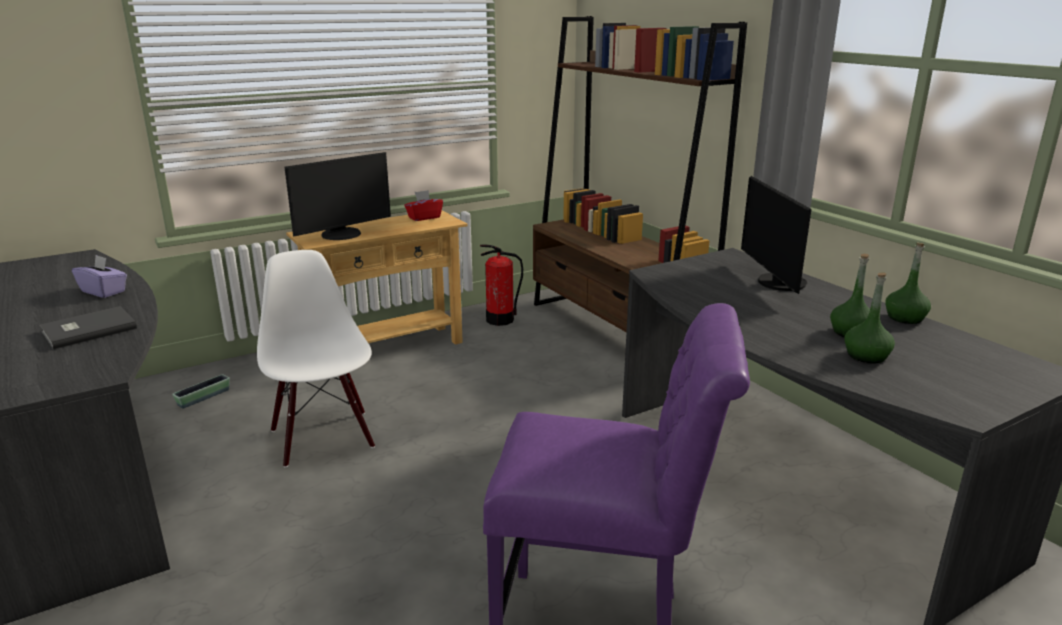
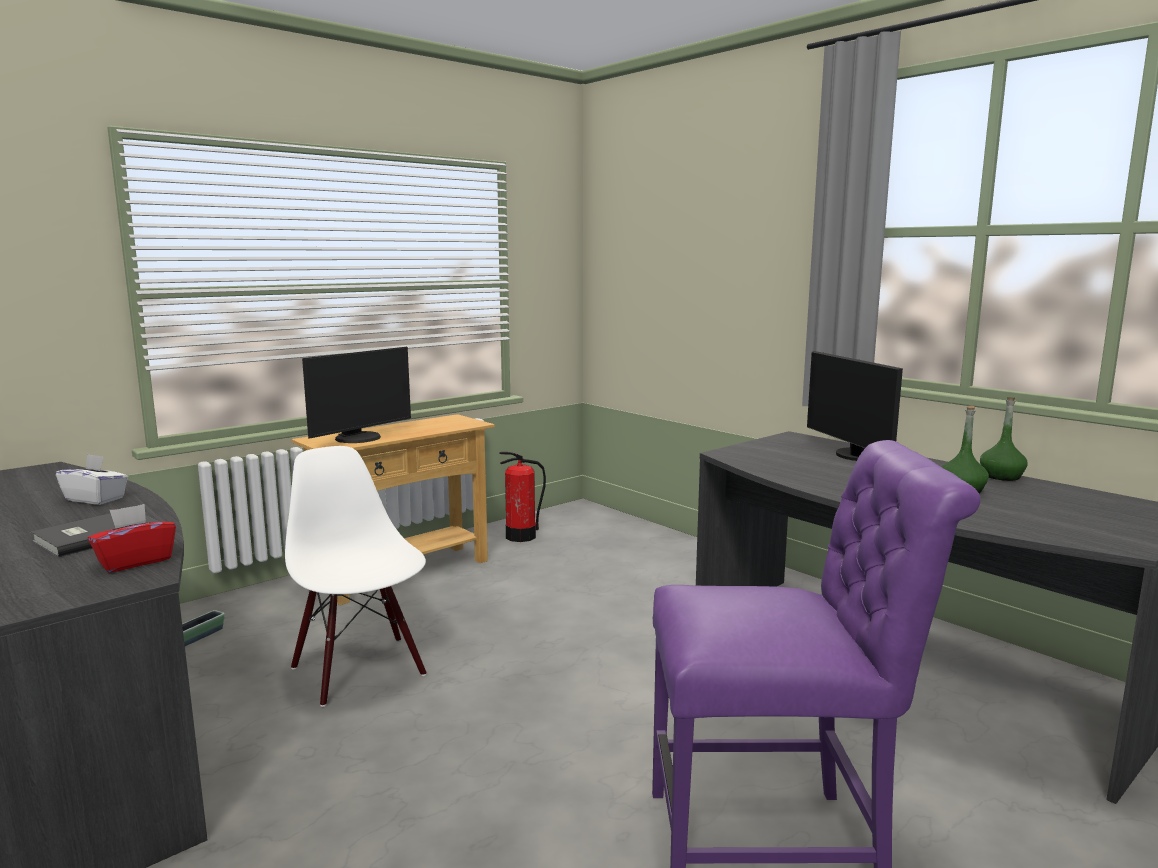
camera: 10 degrees left, 10 degrees down
(104, 291) = (96, 499): purple tissue box -> white tissue box
(424, 217) = (443, 421): red tissue box -> red tissue box (135, 561)
(615, 331) = (651, 540): brown bookcase -> none
(866, 356) = (992, 508): green bottle -> none

